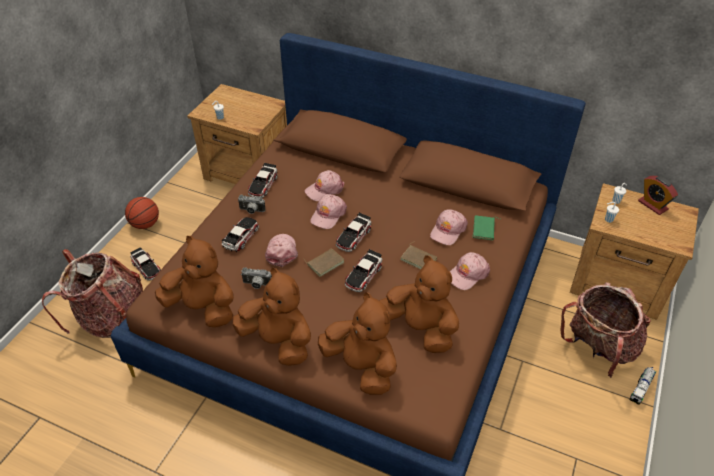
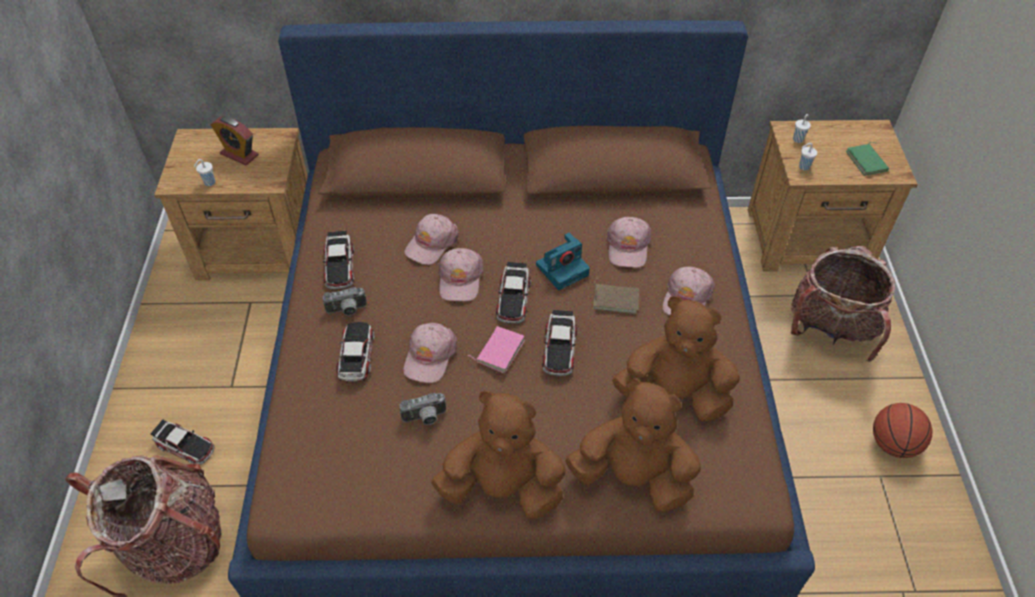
camera: 25 degrees left, 5 degrees up
(145, 224) = (144, 381): basketball -> basketball (893, 444)
(202, 308) = (366, 482): brown plush toy -> none
(281, 251) = (429, 356): pink cap -> pink cap turned 135 degrees counterclockwise
(325, 263) = (499, 350): brown book -> pink book
(396, 230) = (563, 269): none -> camera
(484, 229) = (671, 229): green book -> green book (867, 161)
(640, 389) = (900, 362): toy truck -> none
(652, 205) = (840, 132): alarm clock -> alarm clock (239, 154)

